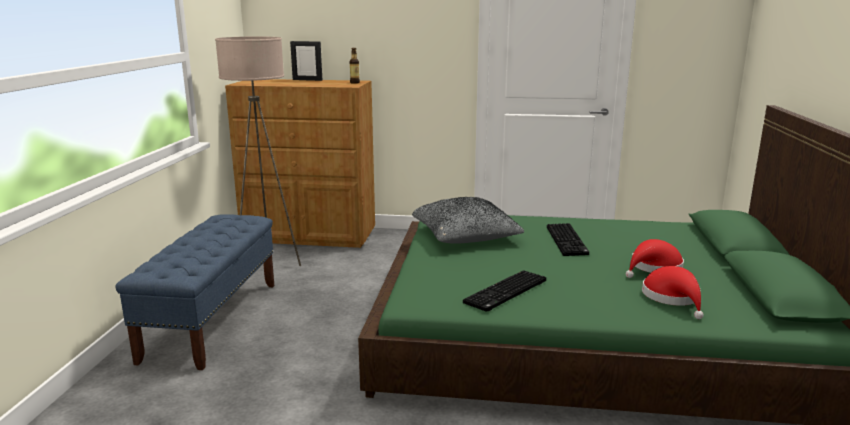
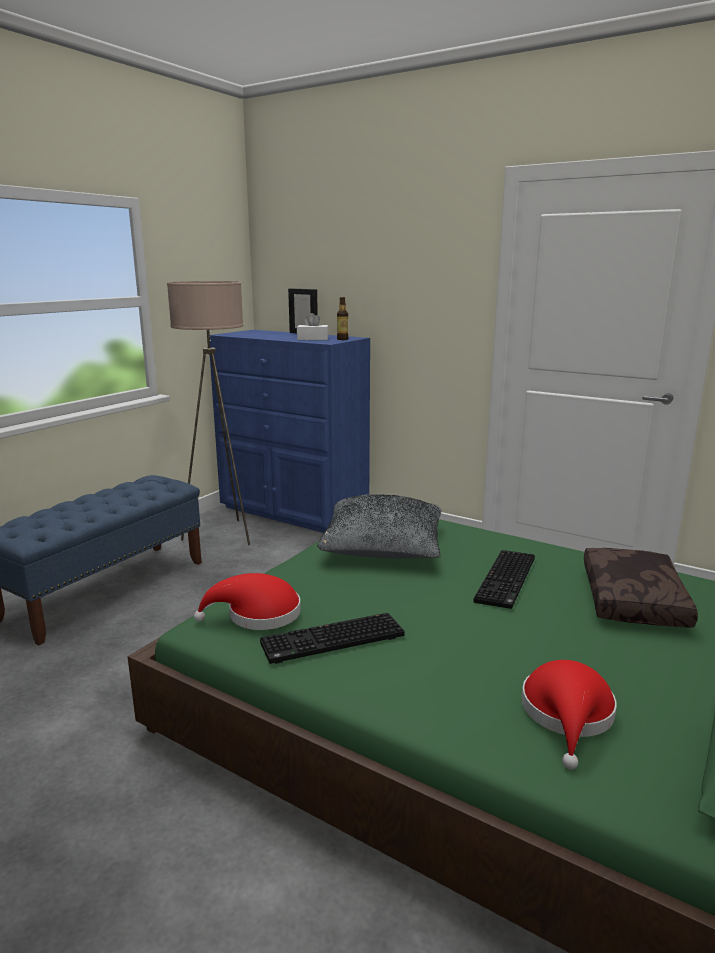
camera: 25 degrees right, 0 degrees up
(310, 236) = (293, 512): brown dresser -> blue dresser
(330, 84) = (312, 339): none -> white tissue box
(646, 238) = (635, 600): none -> brown pillow
(653, 268) = (593, 653): red hat -> red hat (258, 615)

